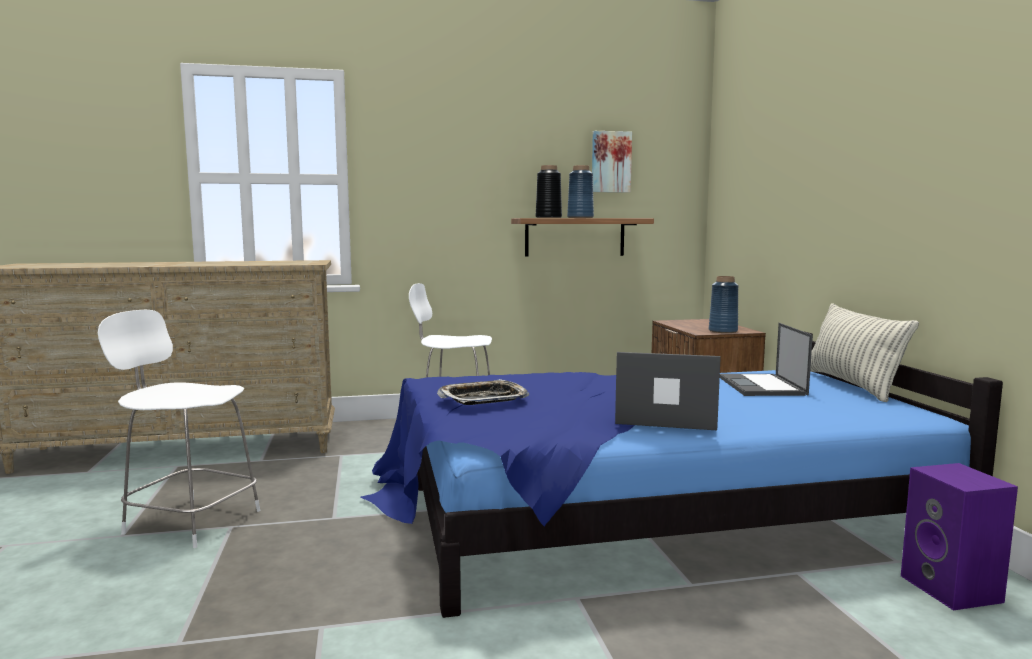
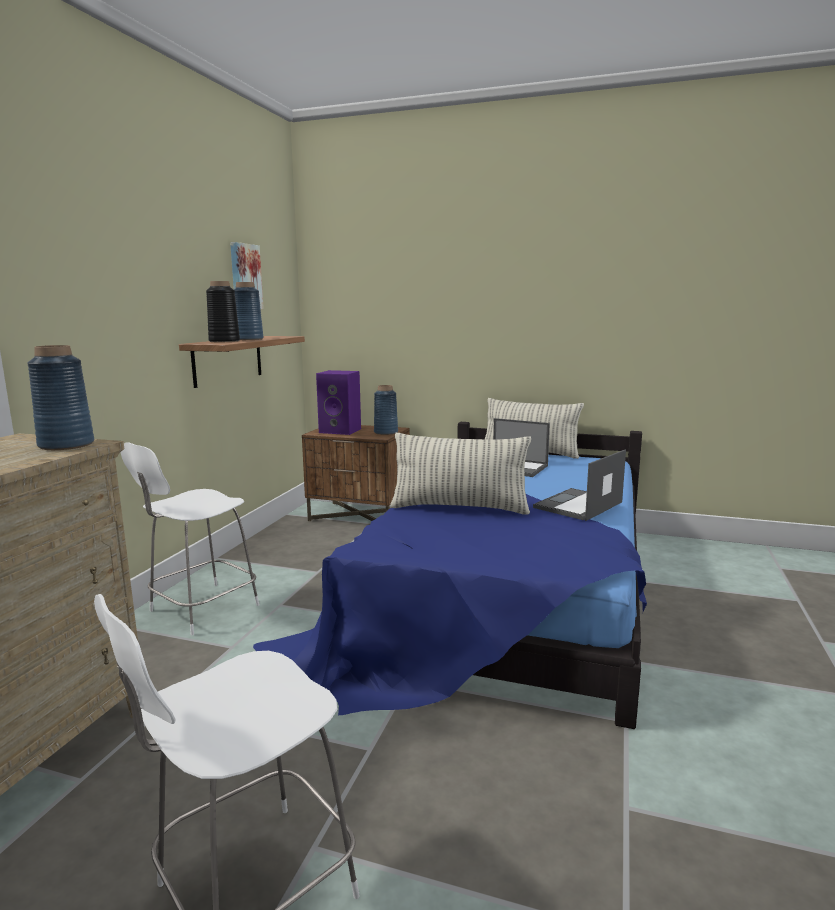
camera: 60 degrees left, 5 degrees up
(306, 263) = (66, 445): none -> blue vase
(483, 399) = (479, 541): tray -> none
(567, 385) = (459, 508): none -> pillow
(953, 589) = (664, 553): purple speaker -> purple speaker (341, 430)

